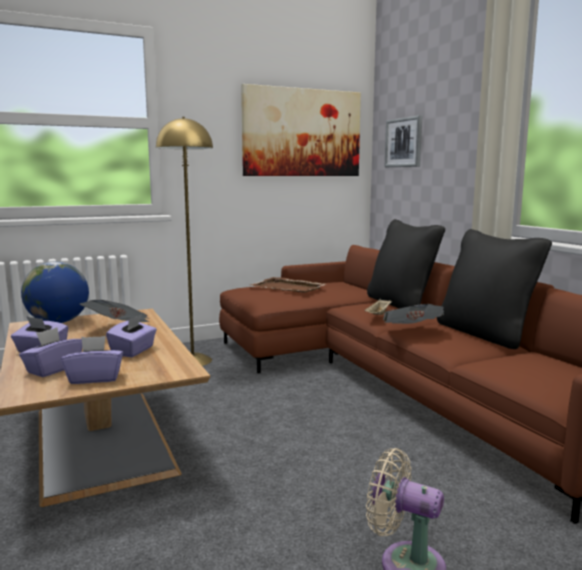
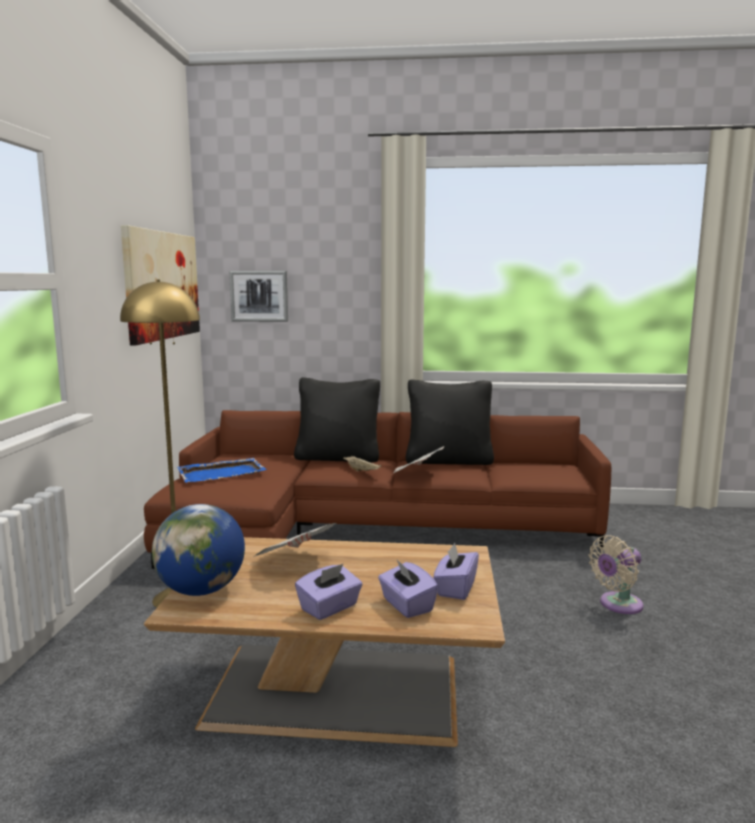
camera: 60 degrees left, 0 degrees up
(133, 351) = (386, 564): purple tissue box -> none
(288, 287) = (222, 473): brown tray -> blue tray

